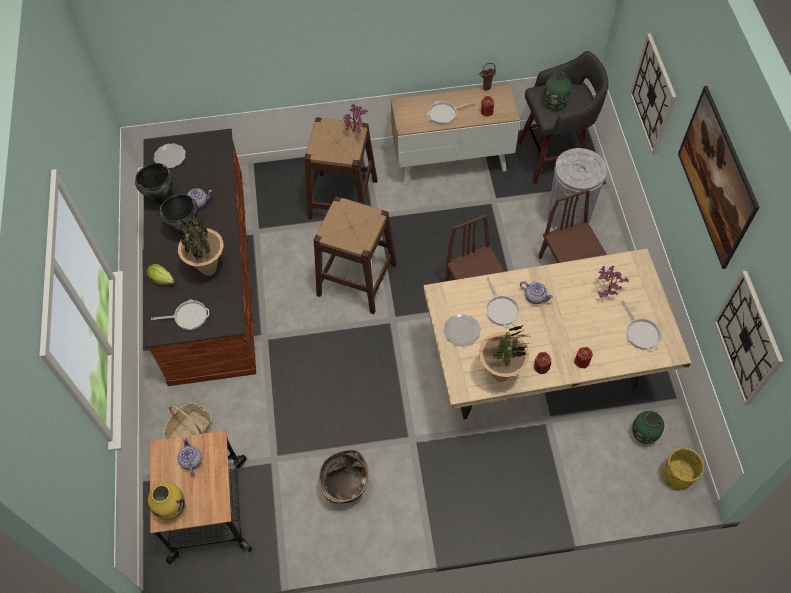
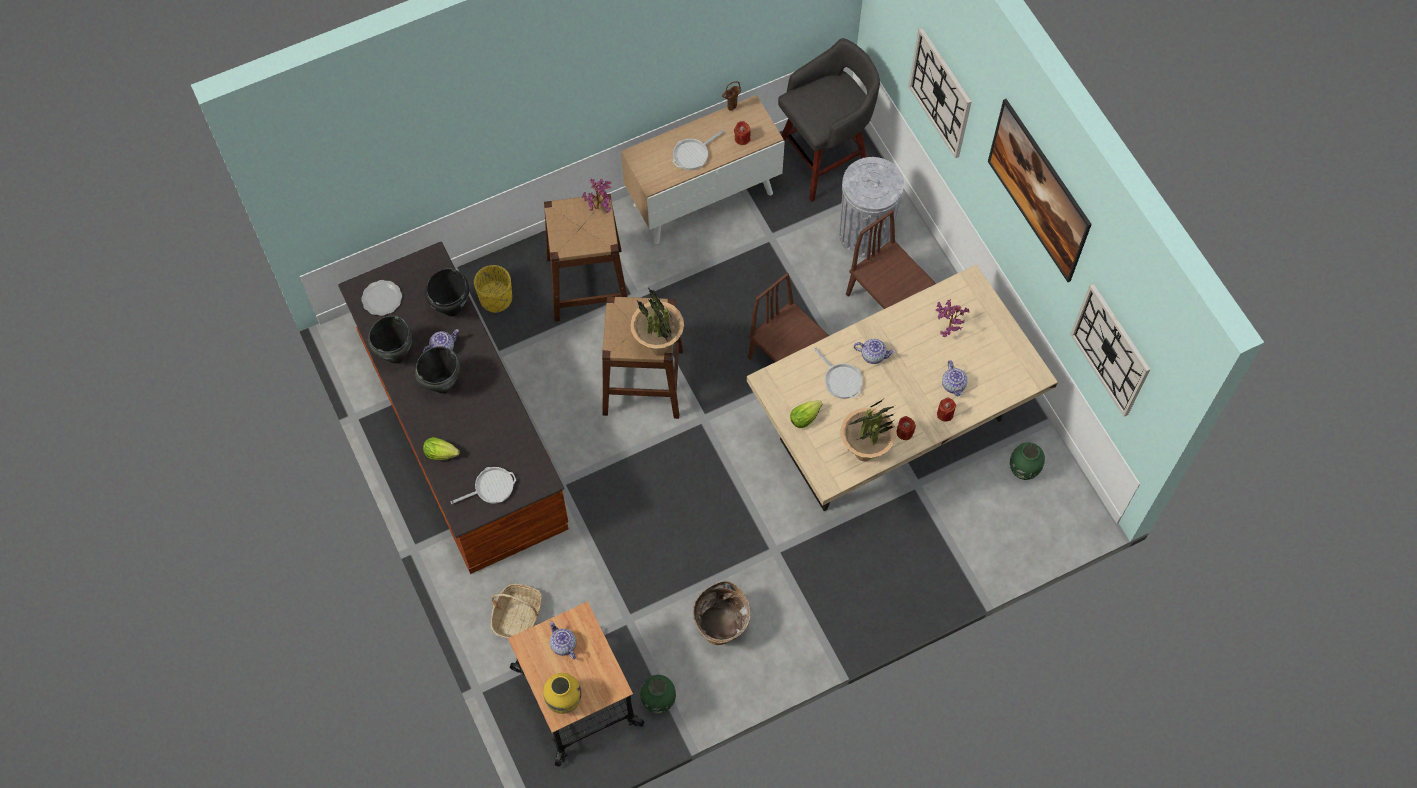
camera: 20 degrees left, 5 degrees up
(209, 270) = (491, 426): potted plant -> potted plant (658, 347)
(218, 177) = (452, 308): none -> black cooking pot
(461, 330) = (806, 416): plate -> lettuce
(555, 103) = (820, 108): green vase -> green vase (659, 701)
(597, 340) = (954, 385): none -> teapot
(641, 332) = (997, 364): frying pan -> none
(677, 476) = (1070, 505): yellow planter -> yellow planter (496, 299)

